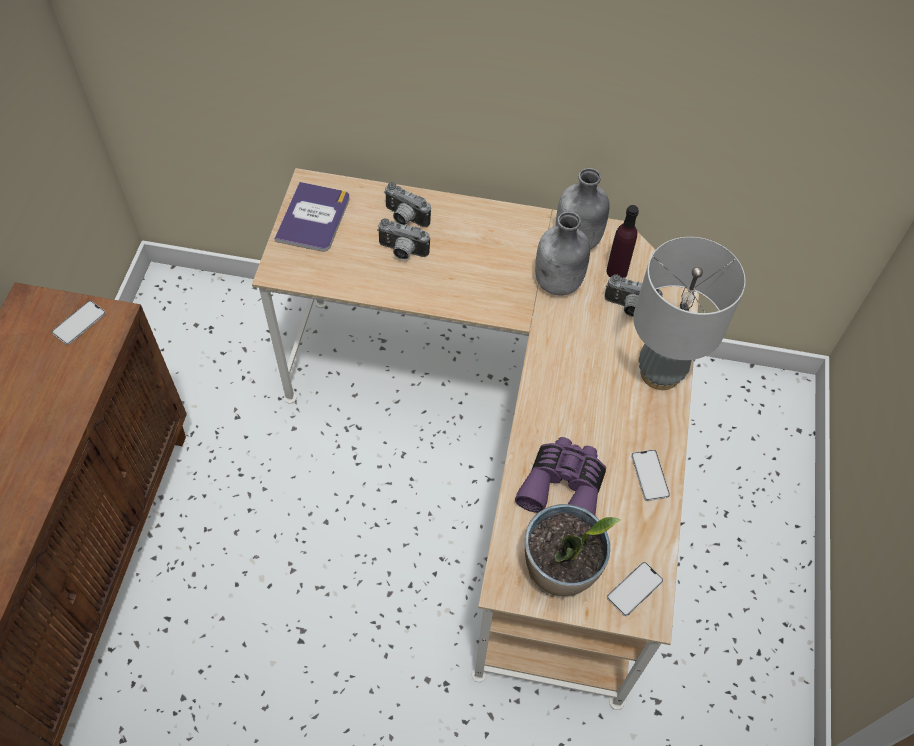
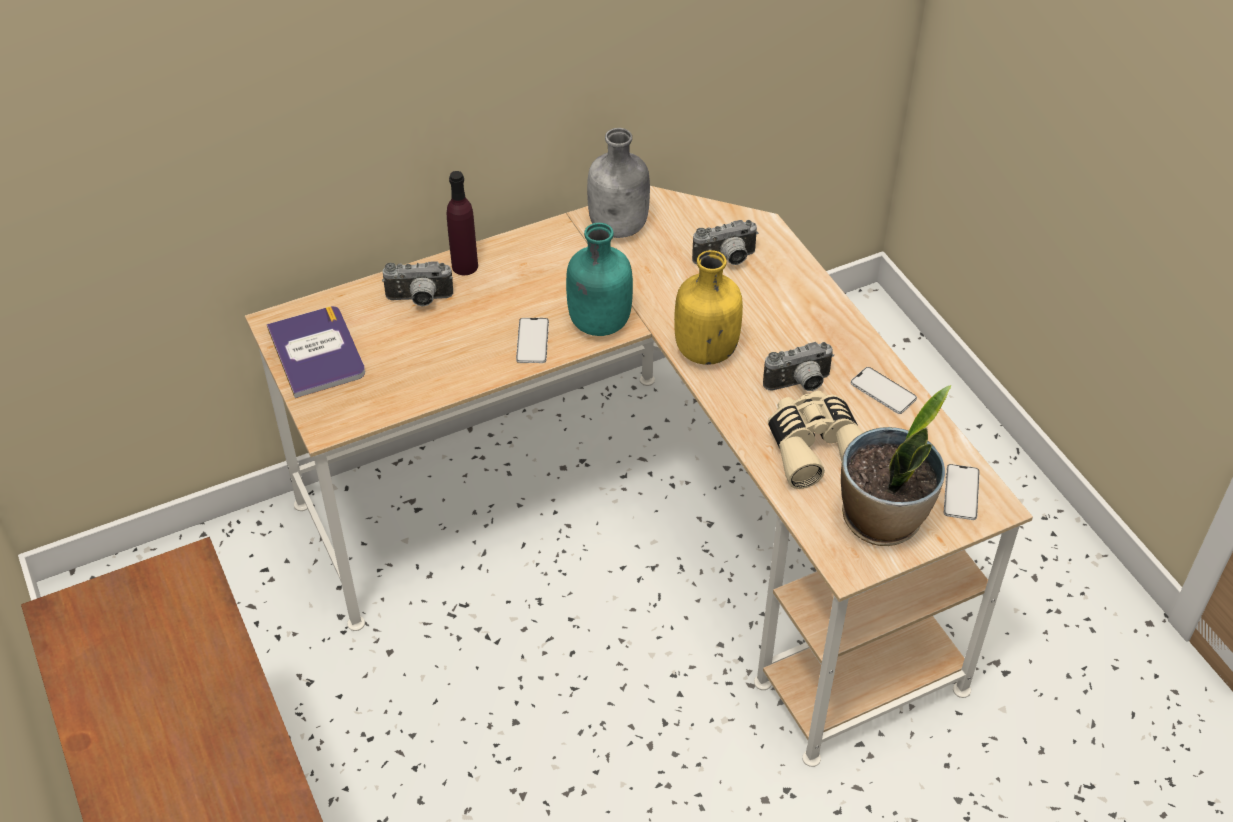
camera: 35 degrees left, 10 degrees down
(79, 323) = (152, 597): phone -> phone (532, 341)
(402, 252) = (449, 332): camera -> camera (799, 385)
(500, 303) = (598, 323): none -> turquoise bottle
(553, 366) = (705, 350): none -> yellow bottle
(559, 283) = (638, 275): grey bottle -> none
(563, 486) = (816, 447): purple binoculars -> beige binoculars
(616, 271) = (683, 235): purple bottle -> purple bottle (465, 266)
(660, 373) = (809, 299): grey table lamp -> none

